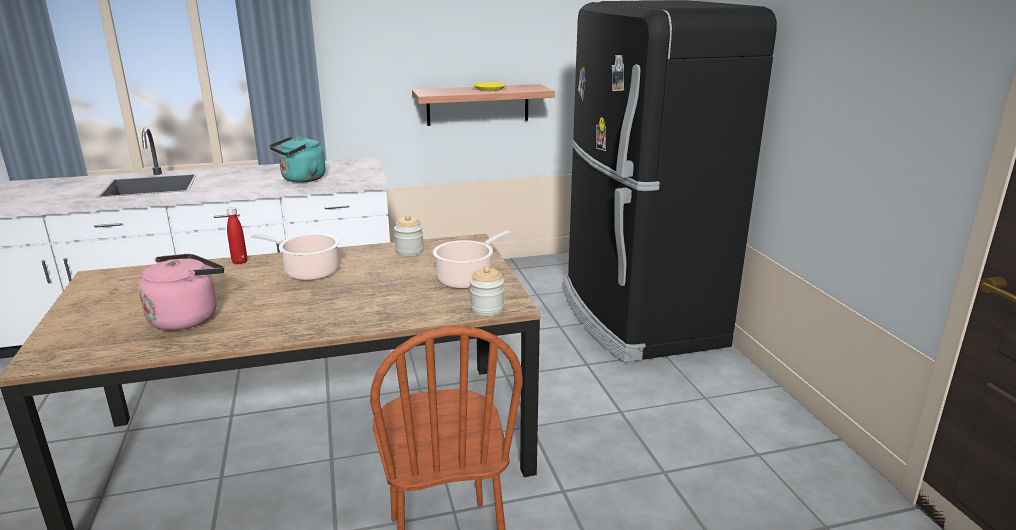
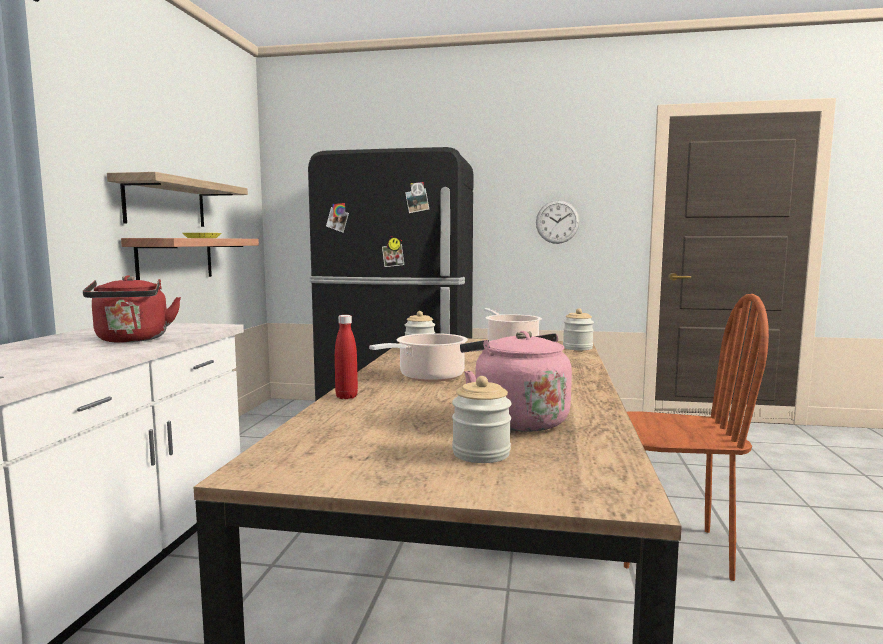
camera: 65 degrees left, 15 degrees down
(116, 318) = (481, 453): none -> jar
(301, 179) = (132, 340): turquoise kettle -> red kettle
(468, 56) = (165, 203): none -> shelf
(856, 126) = (557, 222): none -> wall clock

